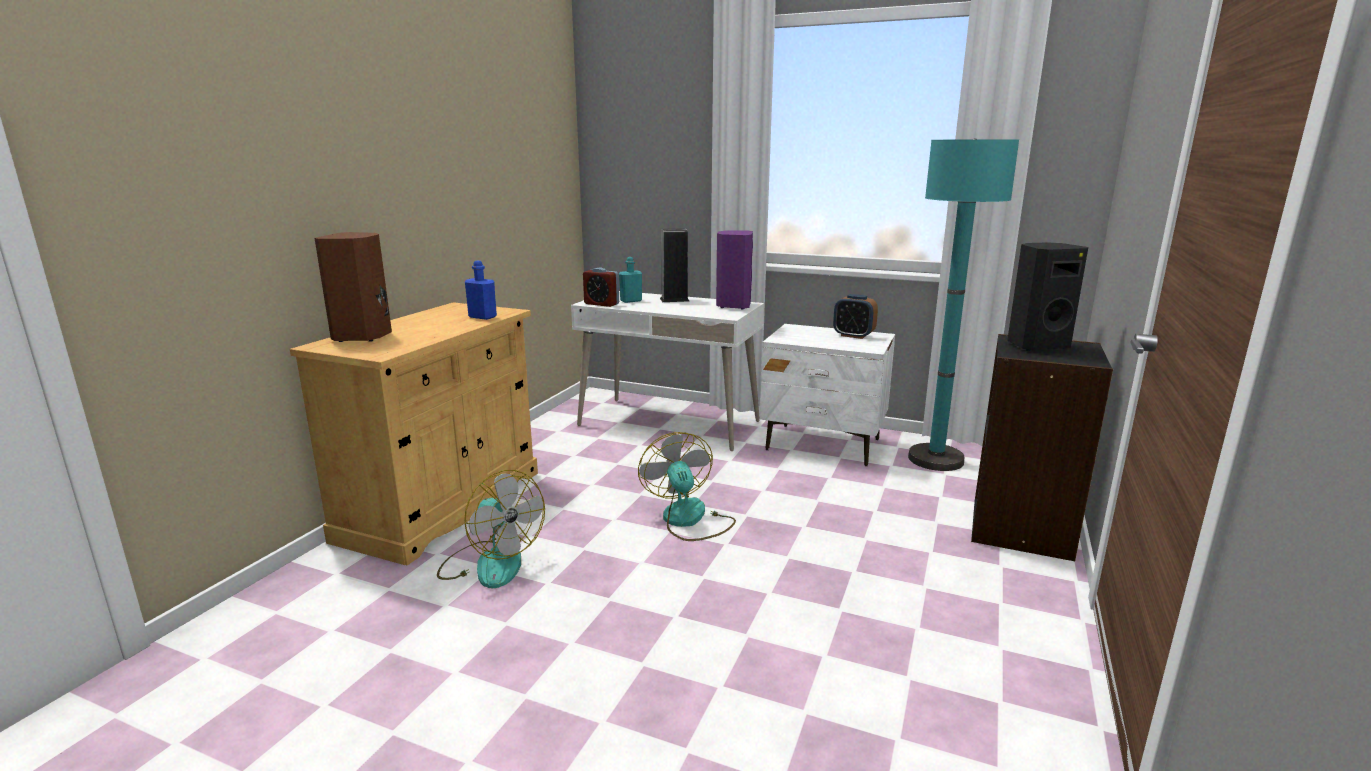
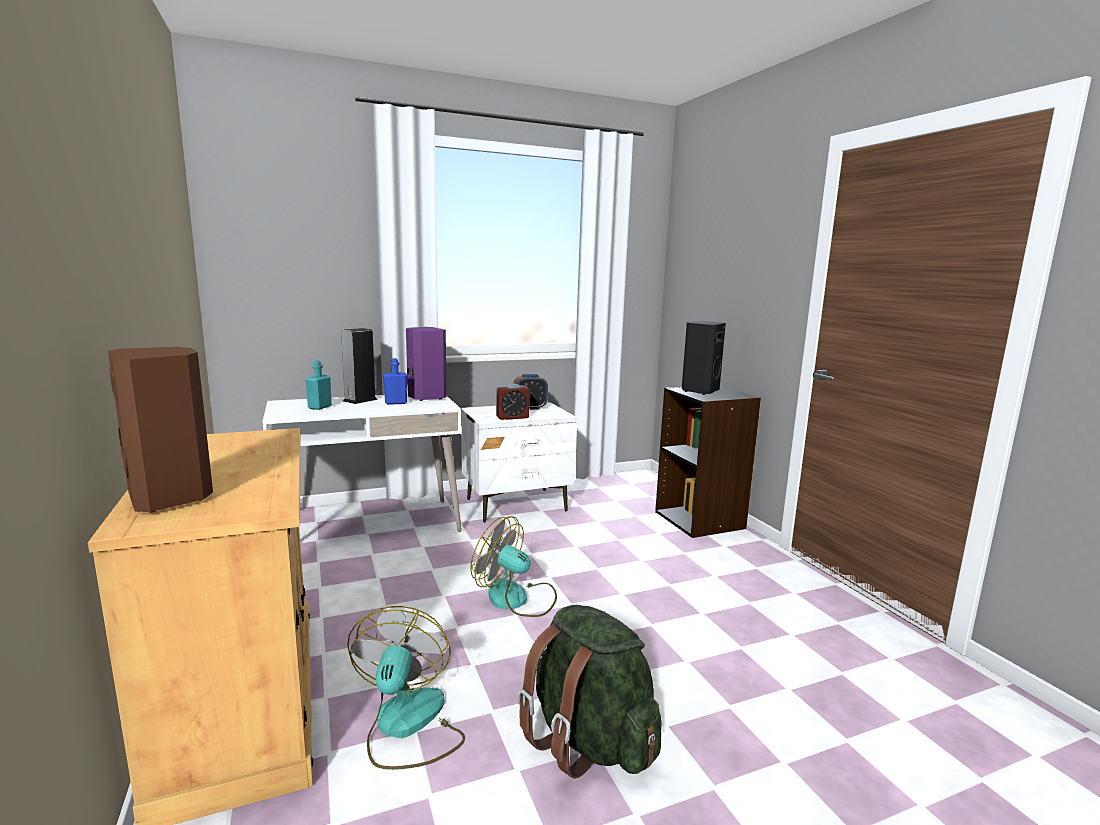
camera: 45 degrees left, 5 degrees down
(482, 317) = (267, 444): blue bottle -> blue bottle (396, 403)
(491, 563) = (407, 726): fan -> fan turned 90 degrees counterclockwise
(573, 637) = (589, 741): none -> green backpack
(601, 304) = (297, 414): alarm clock -> alarm clock (512, 417)
(935, 459) = (597, 493): turquoise floor lamp -> none

